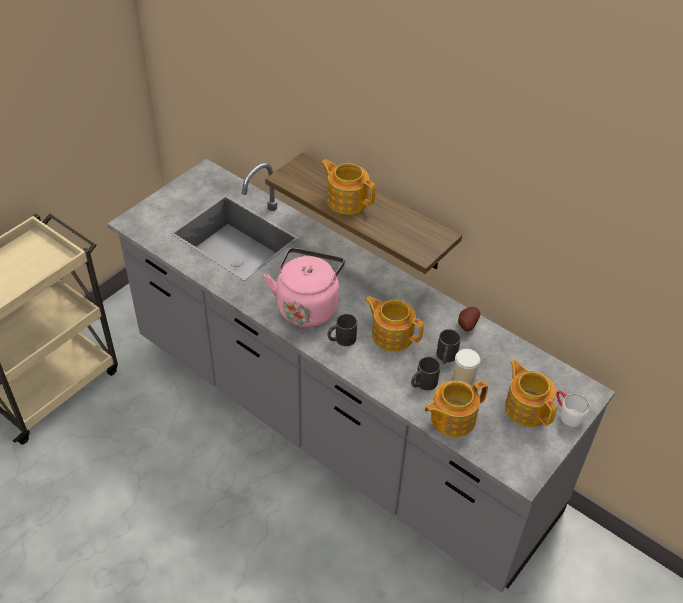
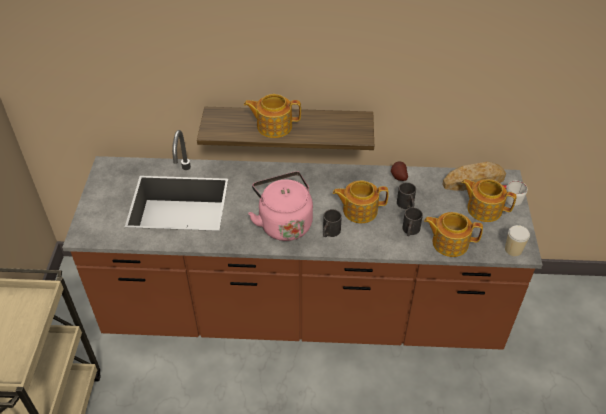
camera: 35 degrees left, 0 degrees up
(337, 426) = (303, 312): grey counter -> brown counter
(451, 418) = (449, 242): teapot -> teapot turned 75 degrees clockwise
(464, 377) = (430, 212): cup -> cup (513, 250)
(546, 374) = (473, 181): none -> bread

